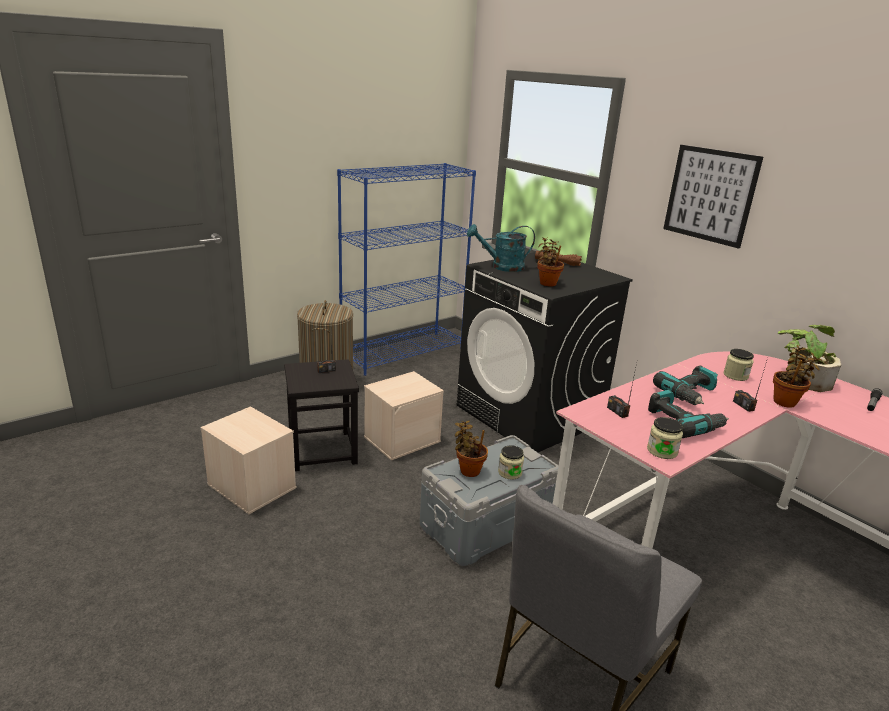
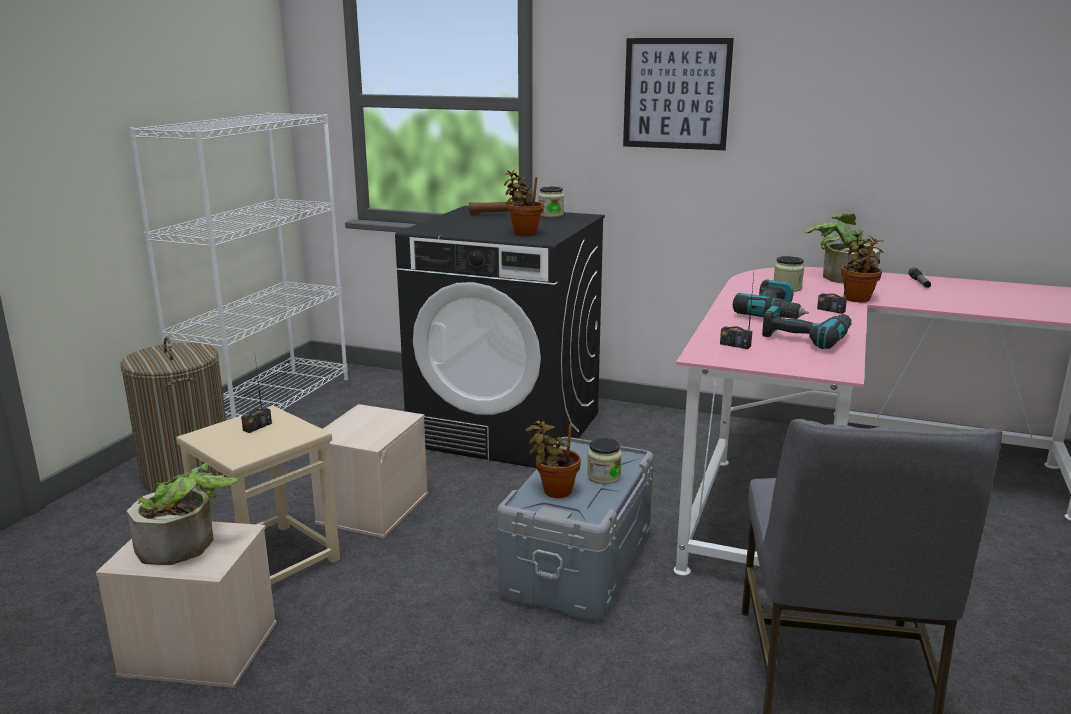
camera: 30 degrees left, 5 degrees down
(248, 428) = (186, 545): none -> potted plant
(322, 450) = (269, 560): black stool -> beige stool
(403, 352) = (268, 405): blue bookcase -> white bookcase
(502, 267) = (444, 228): turquoise watering can -> none
(662, 451) = (825, 365): jar -> jar (551, 215)

